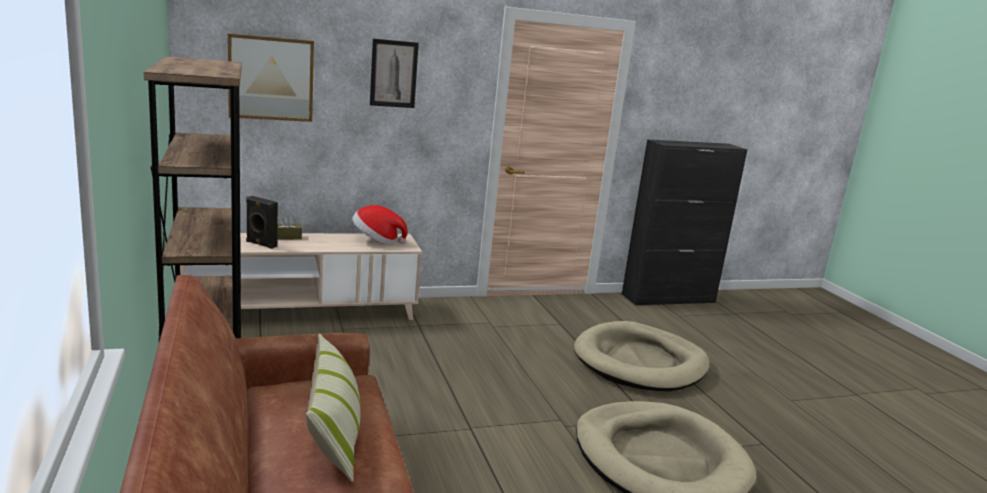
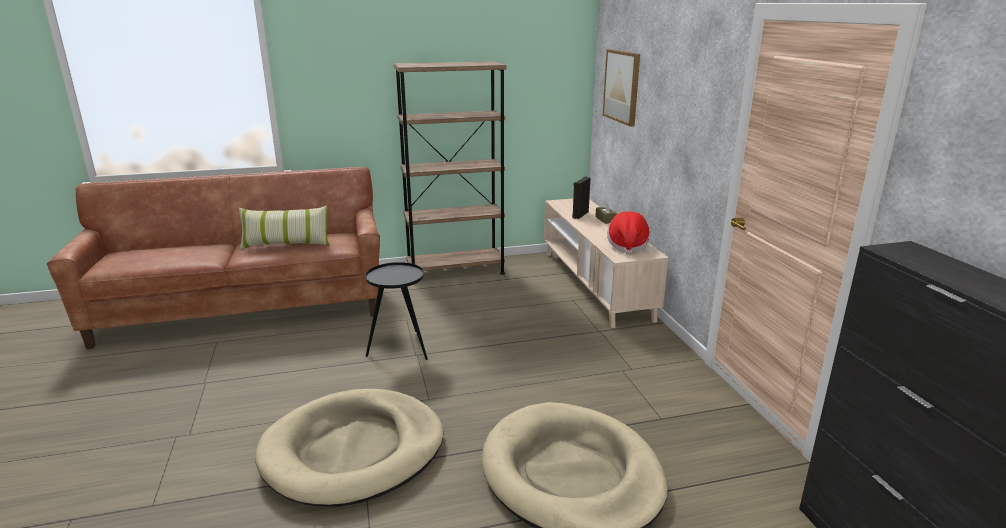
camera: 95 degrees right, 5 degrees up
(393, 73) = (674, 87): picture -> none
(455, 440) = (400, 348): none -> black side table

